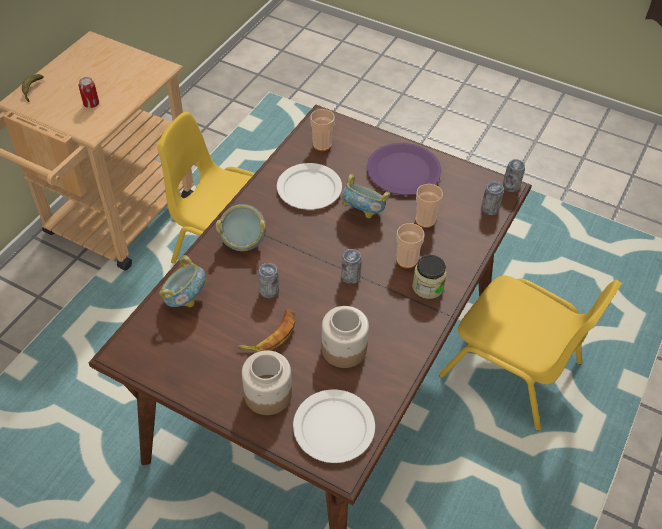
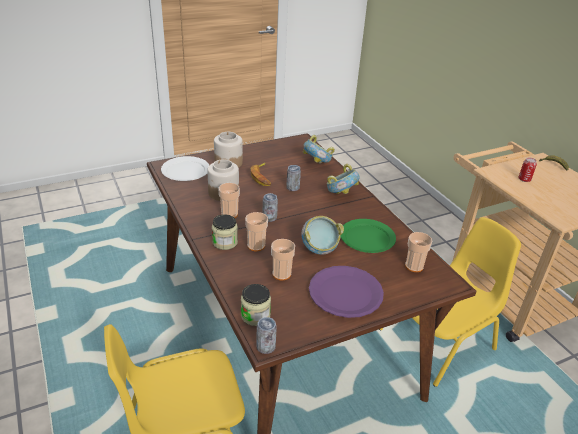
camera: 125 degrees right, 15 degrees down
(309, 188) = (367, 238): white plate -> green plate
(379, 314) = (229, 214): none -> cup
(489, 209) = (255, 315): can -> jar

